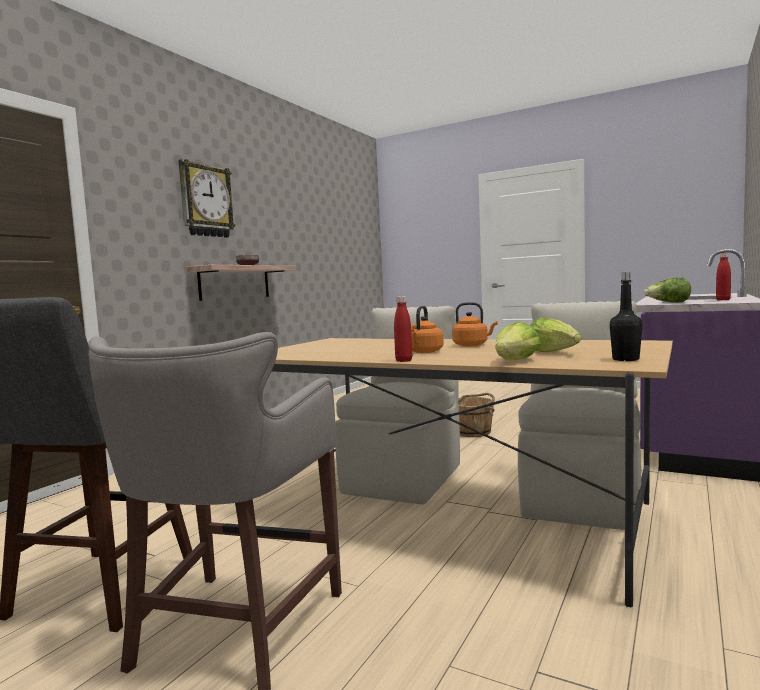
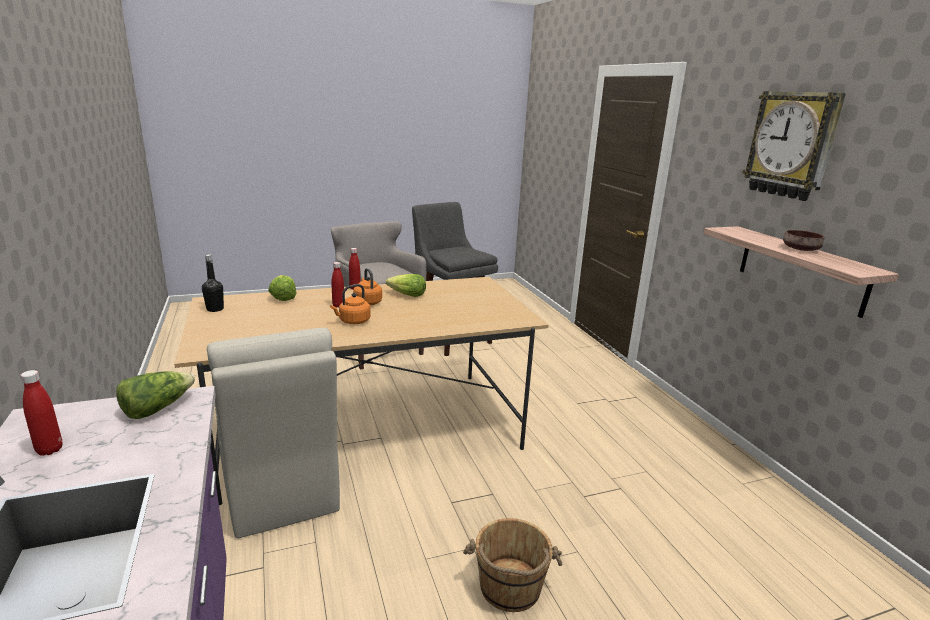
camera: 130 degrees right, 15 degrees up
(405, 477) = (446, 449): beige chair -> none
(461, 352) = (338, 306): none -> red bottle
(554, 352) = (269, 314): lettuce -> lettuce (407, 295)

